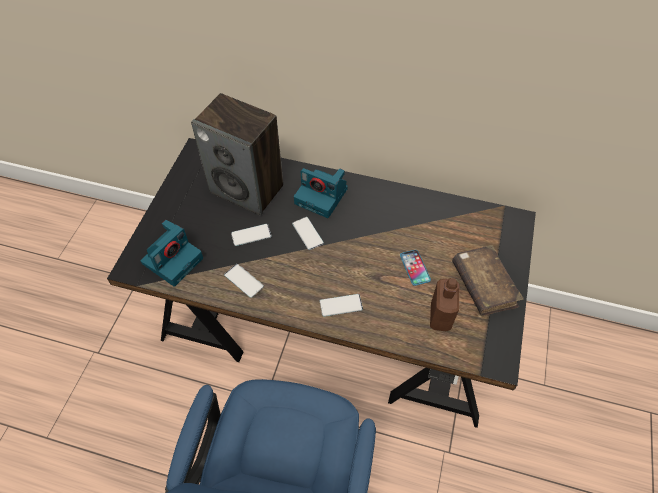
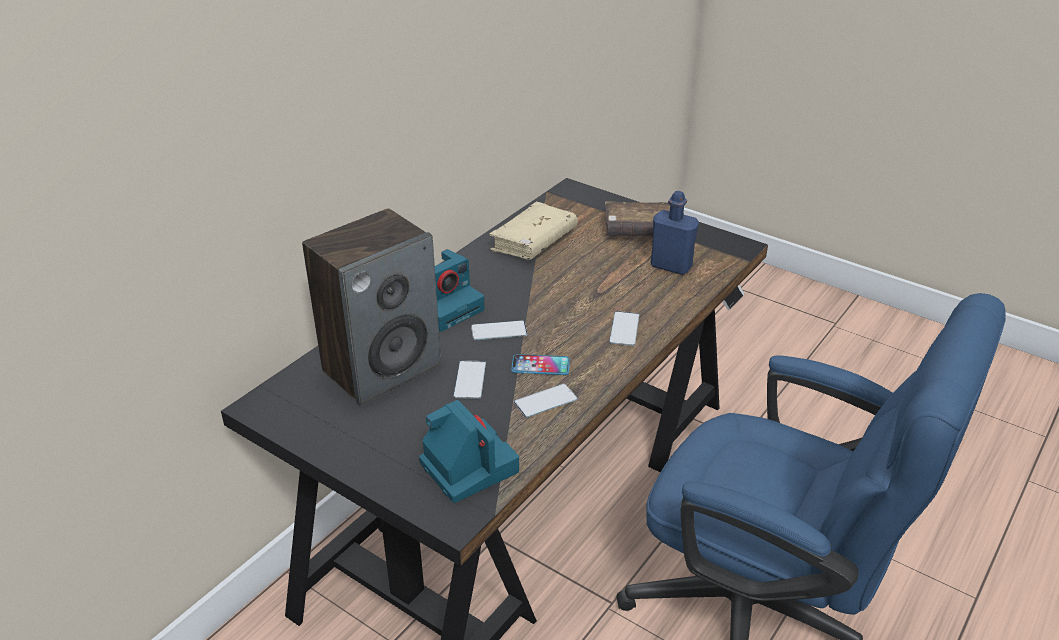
camera: 70 degrees left, 20 degrees down
(414, 267) = (598, 266): phone -> phone (540, 366)
(426, 219) = (533, 242): none -> beige book
(440, 317) = (671, 266): brown bottle -> blue bottle

